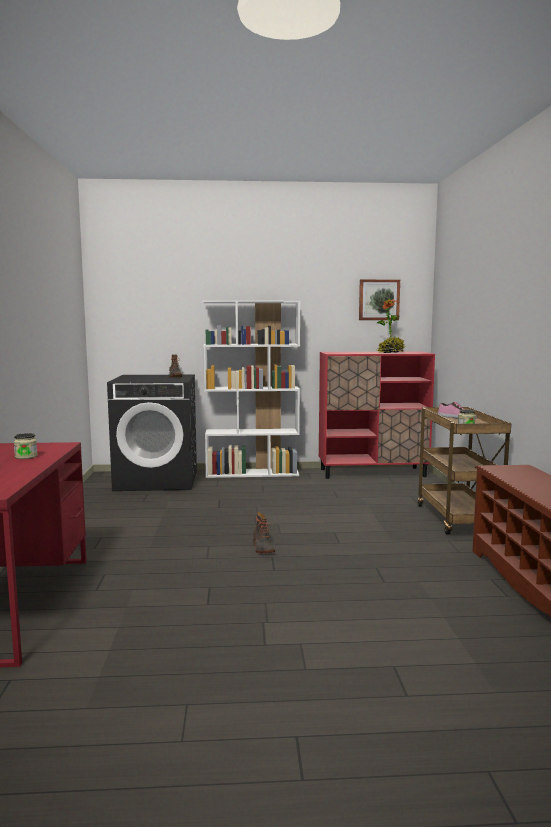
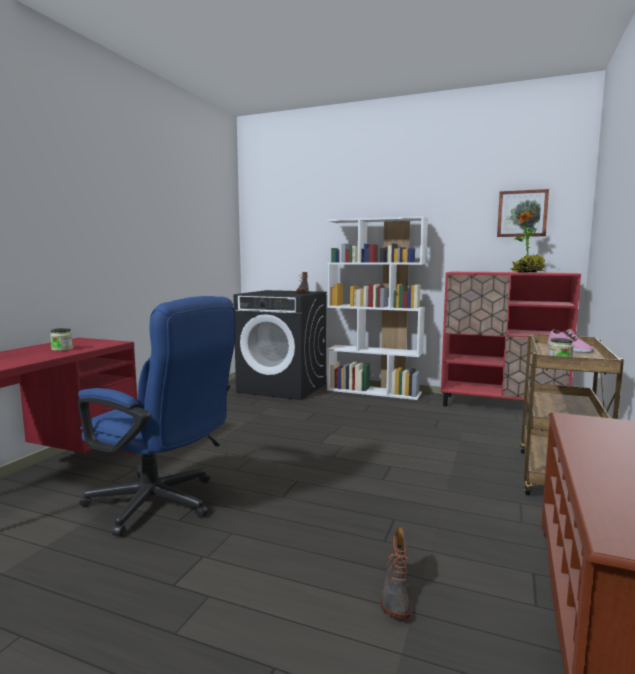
camera: 25 degrees right, 0 degrees up
(175, 597) = (162, 504): none -> blue office chair
(262, 548) = (298, 469): boot -> boot (395, 595)

